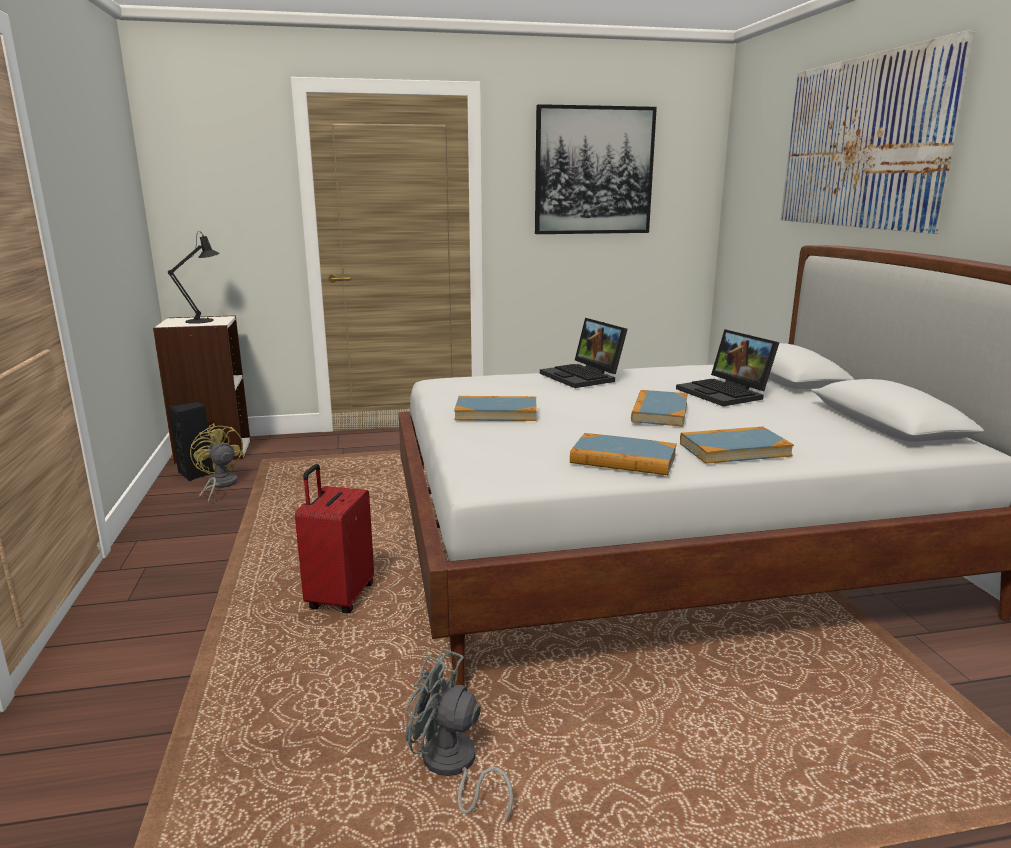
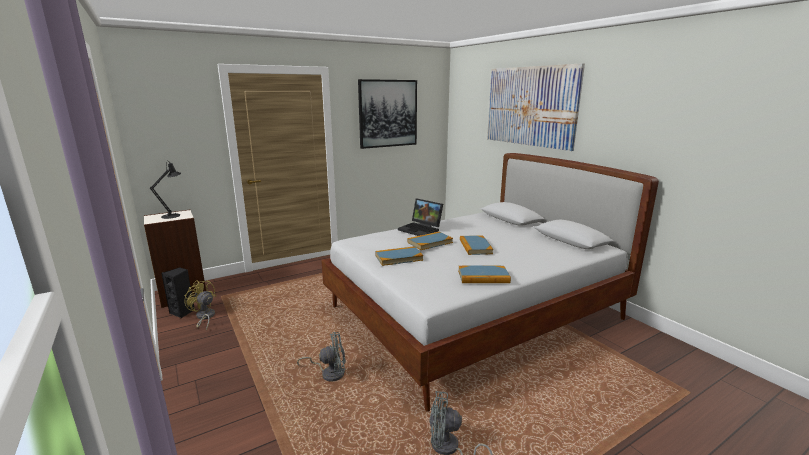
camera: 20 degrees left, 0 degrees up
(339, 598) = (329, 373): red suitcase -> grey fan
(726, 393) = (494, 232): laptop -> none
(734, 449) = (524, 264): book -> book (430, 242)

